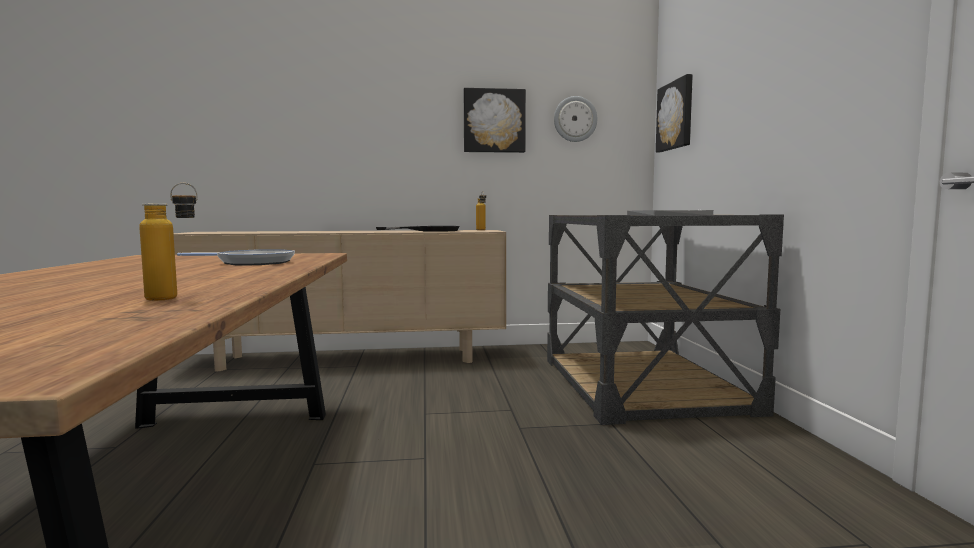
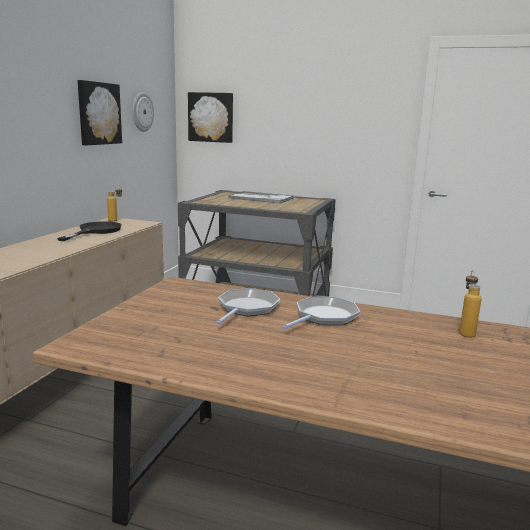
camera: 65 degrees left, 10 degrees up
(231, 272) = (324, 317): none -> frying pan

